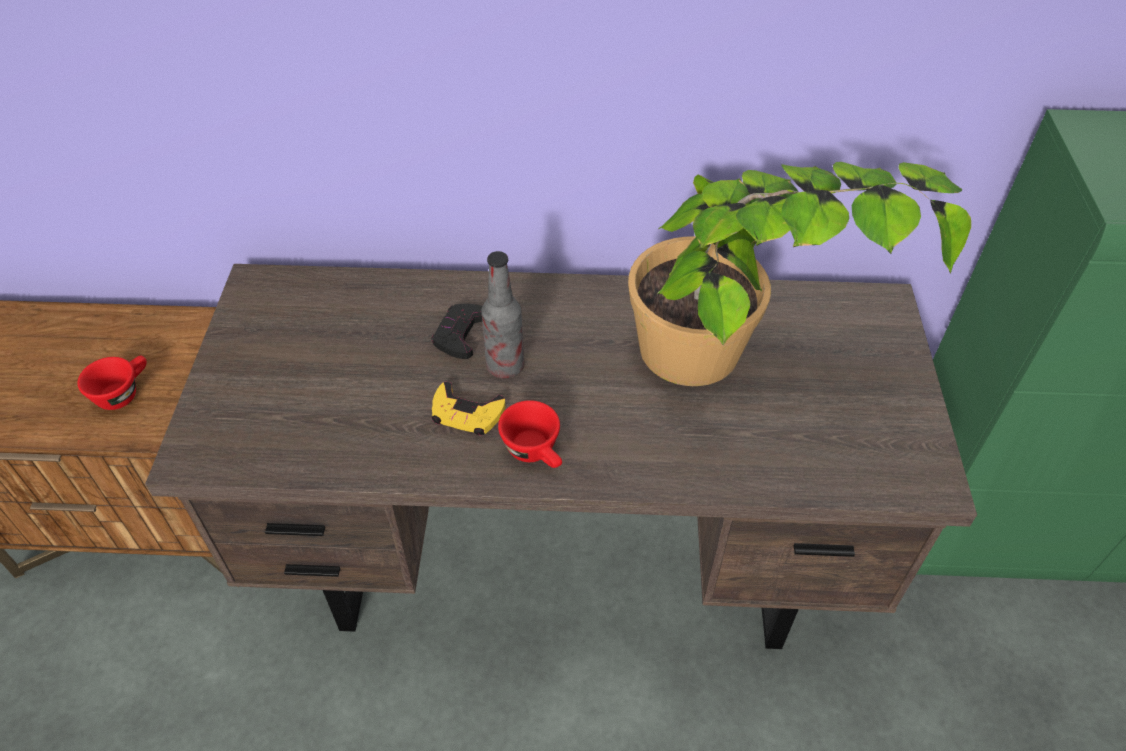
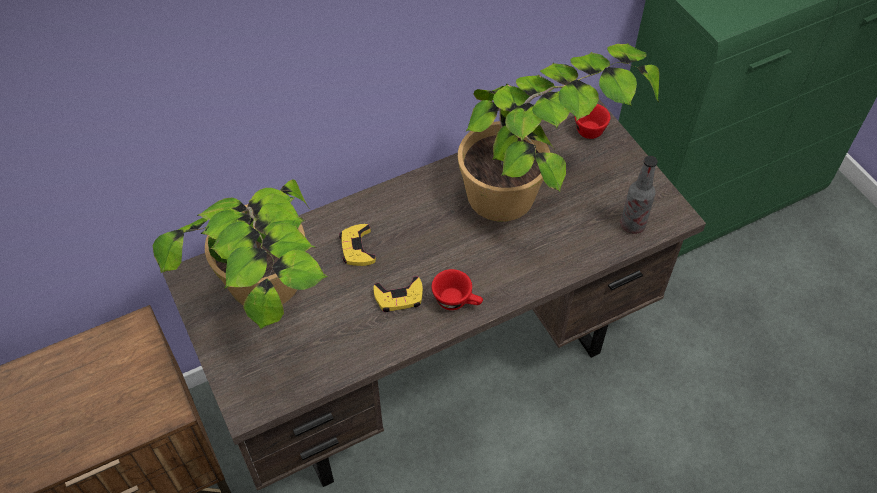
camera: 30 degrees left, 5 degrees up
(123, 392) = (130, 395): red cup -> red cup (589, 127)
(306, 361) = (271, 312): none -> potted plant
(461, 333) = (357, 248): black game controller -> yellow game controller
(505, 366) = (400, 257): bottle -> bottle (632, 225)

